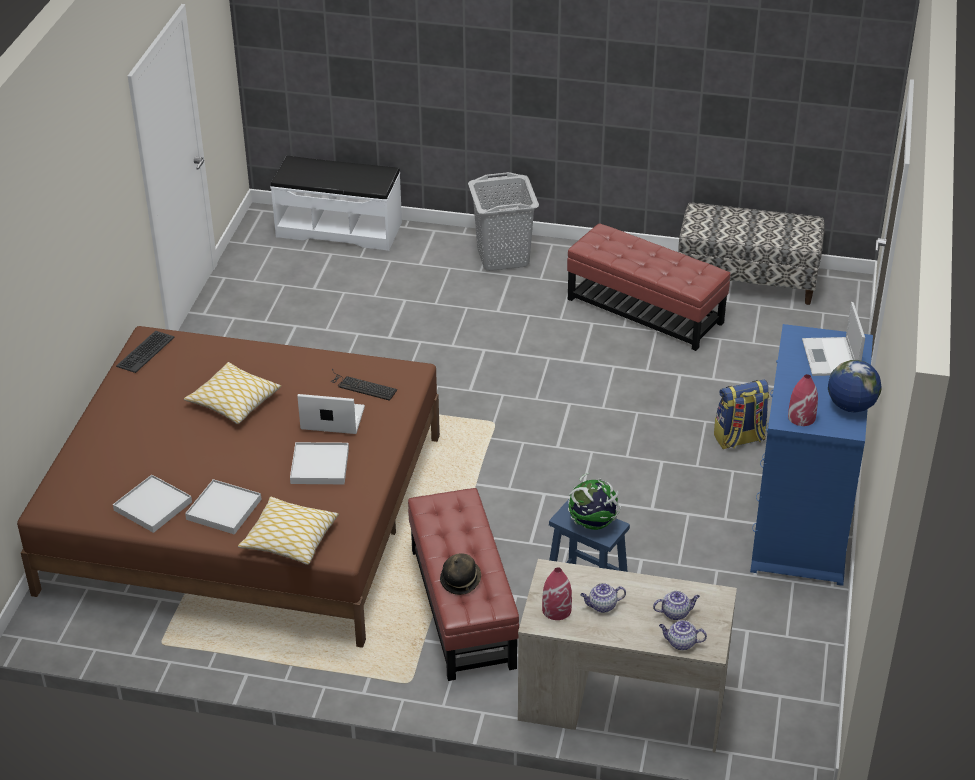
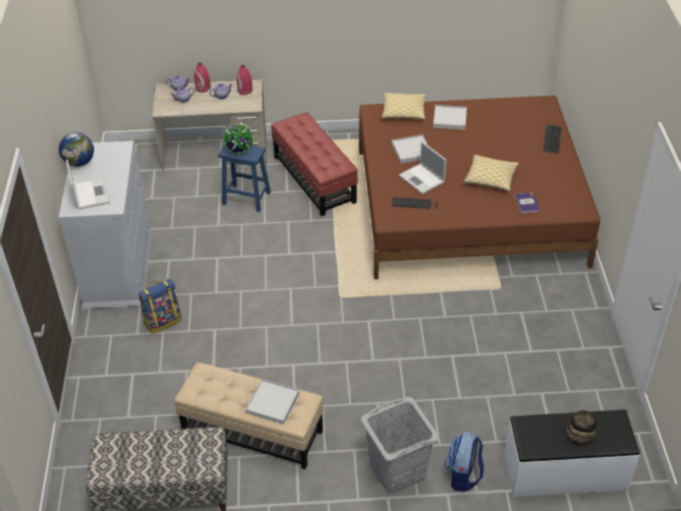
camera: 165 degrees right, 5 degrees up
(145, 352) = (575, 200): keyboard -> keyboard (552, 139)
(152, 506) = (490, 113): white tray -> white tray (272, 403)
(212, 359) = (527, 203): none -> book
(331, 419) = (422, 179): laptop -> laptop turned 60 degrees clockwise
(439, 243) = (463, 475): none -> backpack
(460, 580) = (307, 131): hat -> hat (581, 433)
(644, 311) = (252, 431): red ottoman -> beige ottoman
(801, 417) = (112, 150): red vase -> red vase (203, 88)
(802, 521) = (118, 268): blue dresser -> white dresser

